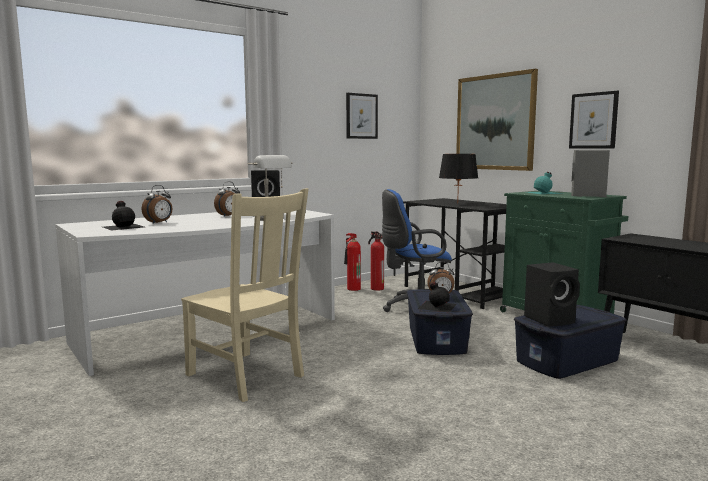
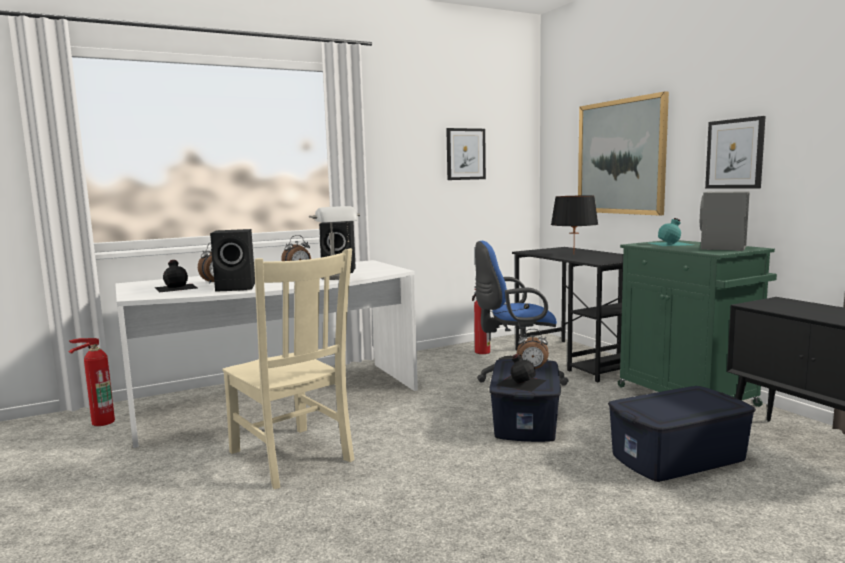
camera: 10 degrees right, 0 degrees up
(352, 289) = (453, 352): fire extinguisher -> fire extinguisher (100, 422)
(551, 320) = (653, 406): black speaker -> black speaker (237, 287)

